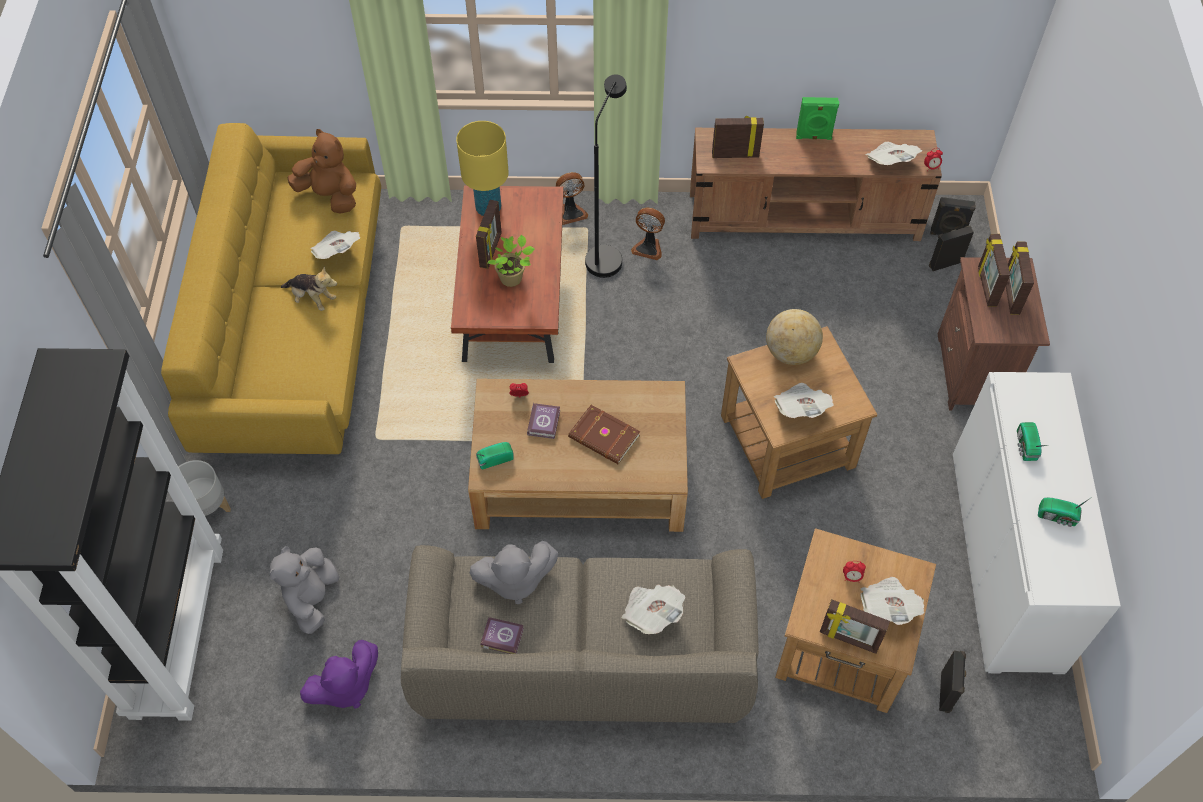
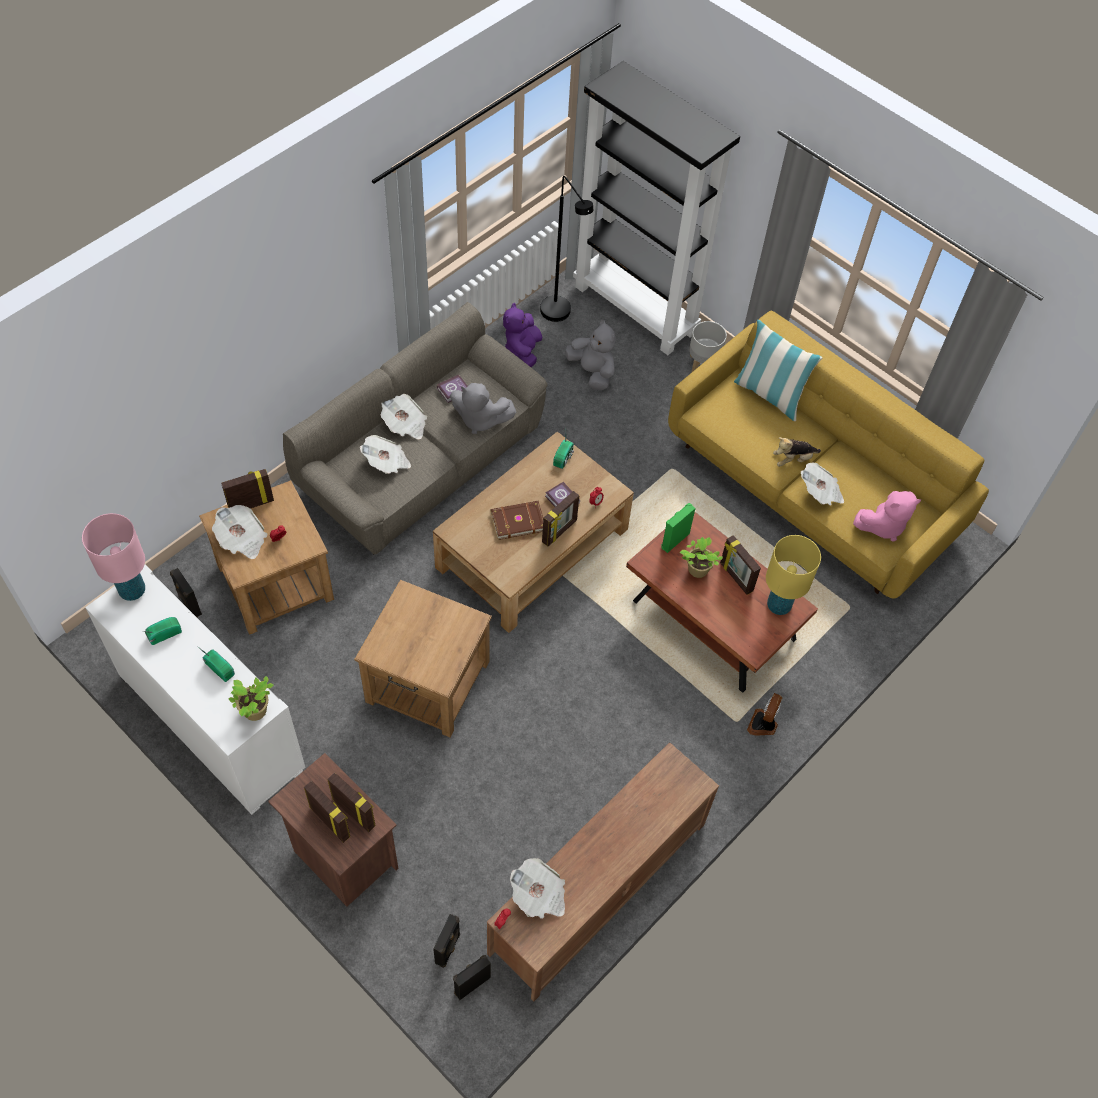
camera: 130 degrees right, 0 degrees up
(247, 360) = (769, 394): none -> pillow
(330, 195) = (883, 525): brown plush toy -> pink plush toy
(514, 580) = (480, 419): grey plush toy -> grey plush toy turned 105 degrees counterclockwise
(606, 254) = (698, 713): black floor lamp -> black floor lamp (560, 316)
(648, 247) = (677, 746): fan -> none
(735, 154) = (661, 786): picture frame -> picture frame (560, 532)
(791, 353) = (452, 654): globe -> none
(801, 409) = (407, 619): newspaper -> newspaper (405, 424)
(813, 137) = (623, 864): green speaker -> green speaker (674, 540)
(1021, 387) = (255, 712): none -> potted plant
(1060, 585) = (132, 590): none -> pink table lamp

